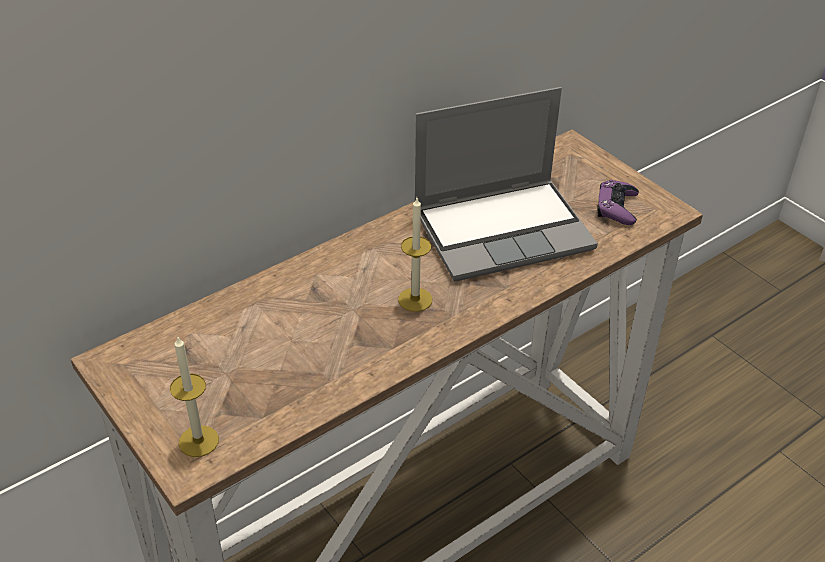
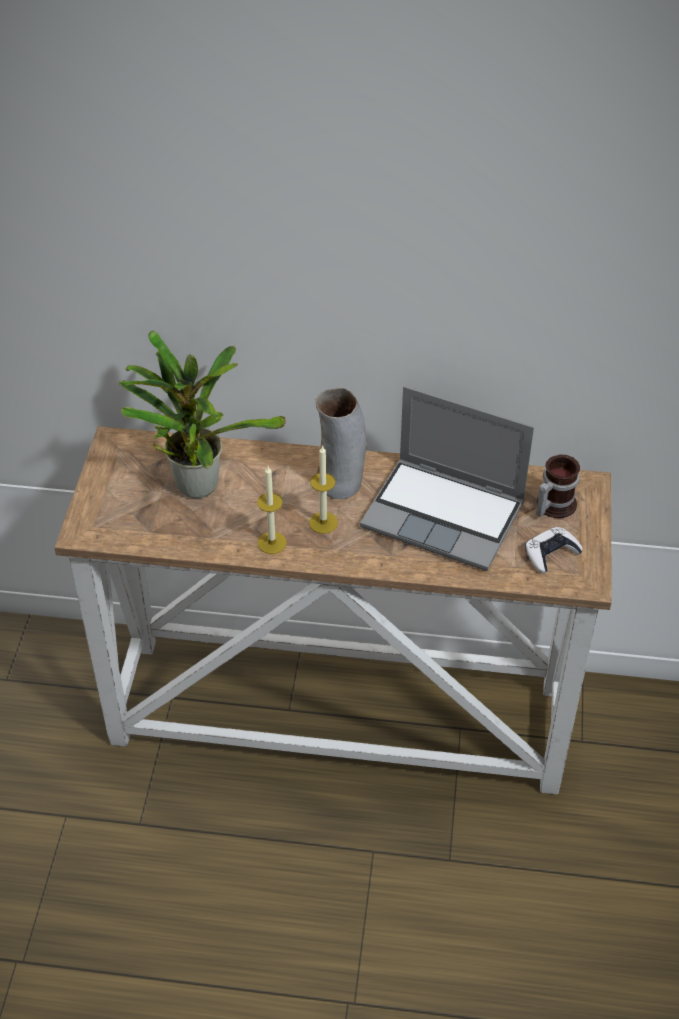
camera: 45 degrees right, 5 degrees up
(198, 441) = (104, 521): candle -> candle (272, 543)
(248, 342) = (195, 481): none -> potted plant
(383, 258) = (340, 481): none -> vase
(567, 174) = (552, 505): none -> mug
(617, 207) = (551, 553): purple game controller -> white game controller

